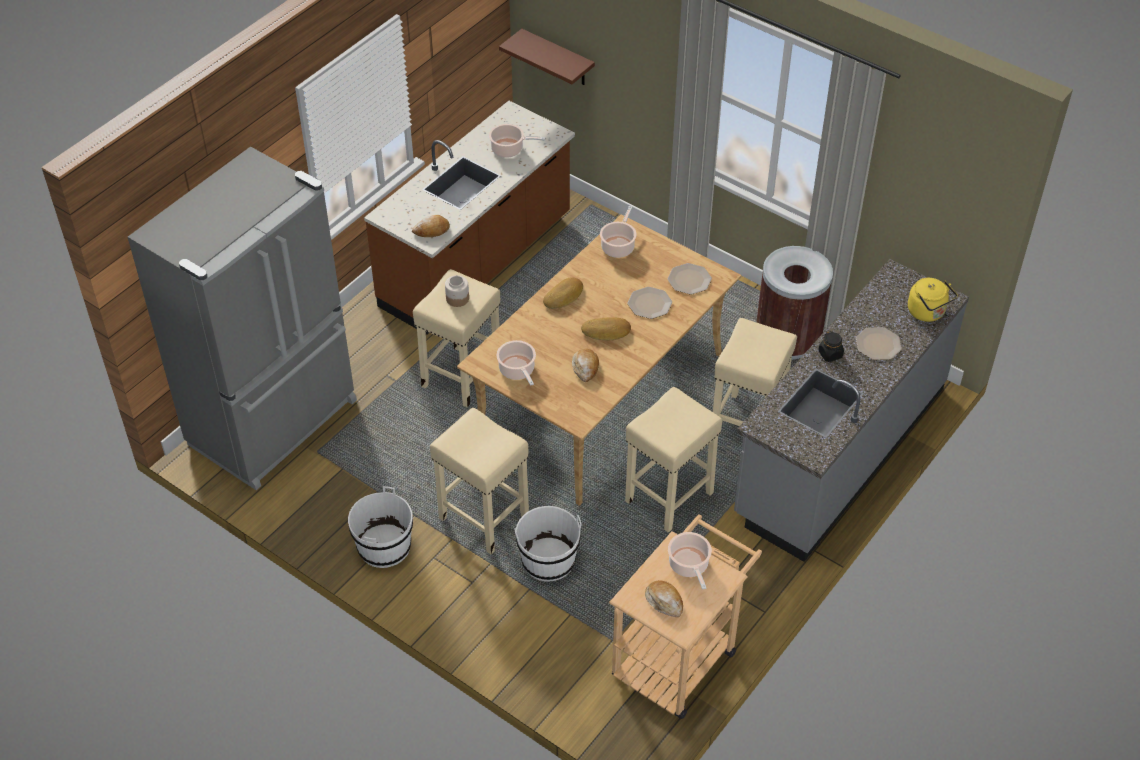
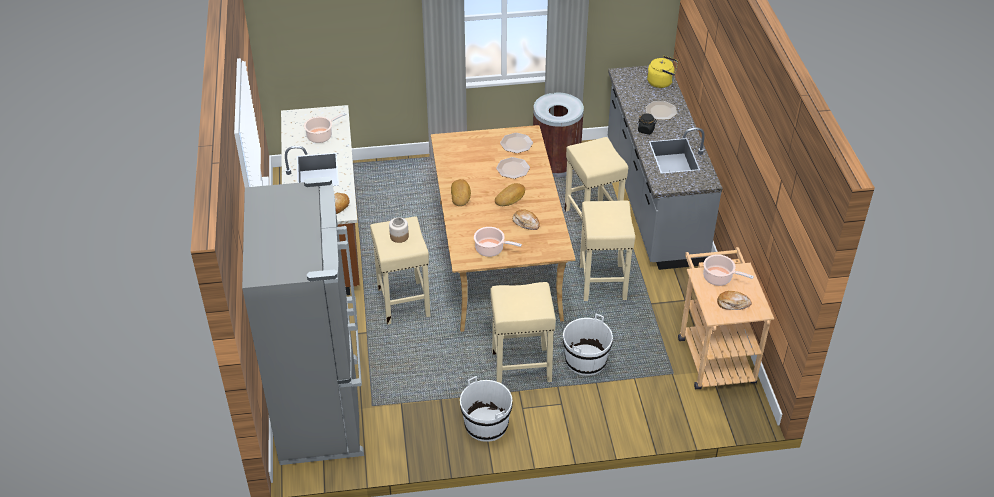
camera: 45 degrees left, 5 degrees down
(558, 58) = (304, 61): brown shelf -> none
(618, 246) = (453, 151): cooking pot -> none

